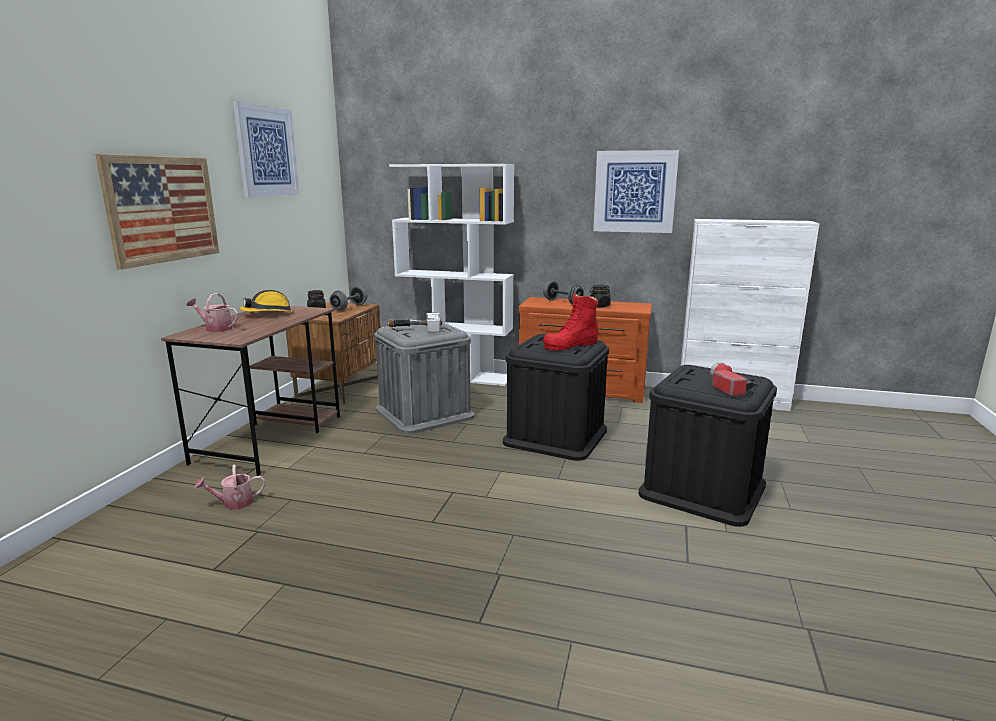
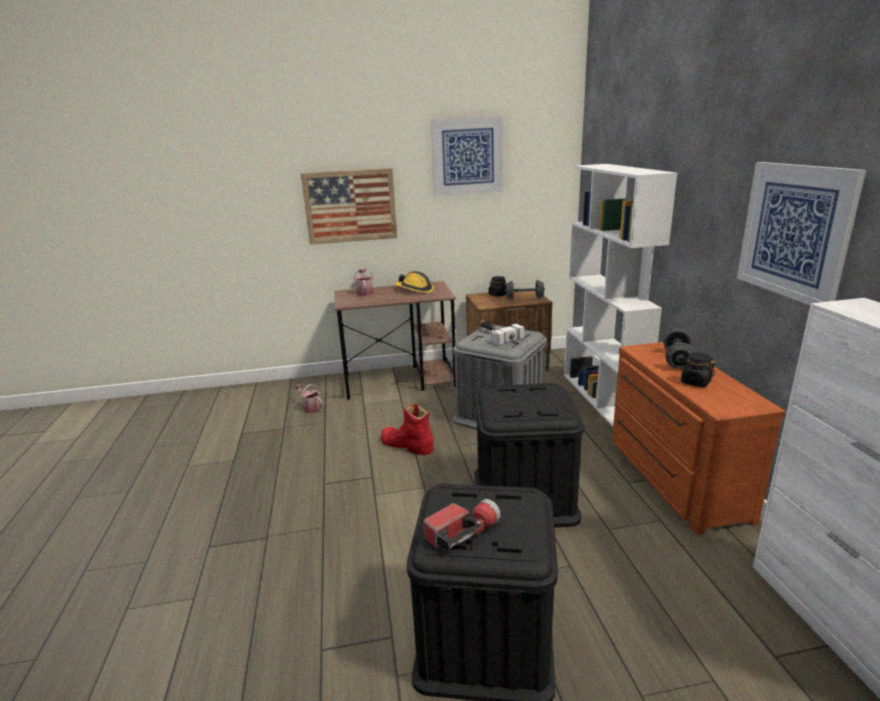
camera: 65 degrees right, 5 degrees up
(571, 345) = (530, 407): red boot -> red boot (407, 445)

